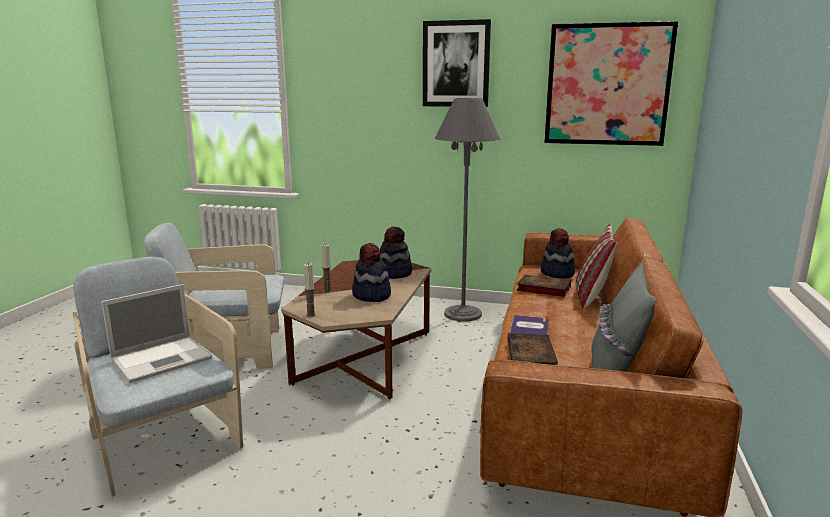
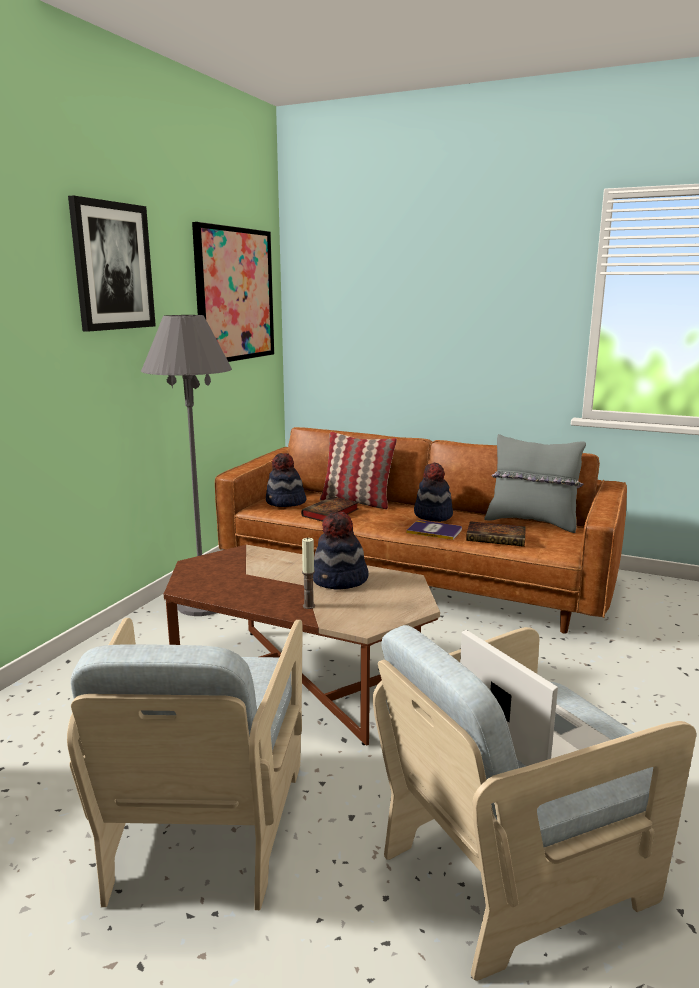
camera: 80 degrees left, 0 degrees up
(311, 315) = (401, 617): candle -> none
(393, 273) = (256, 564): hat -> hat (432, 515)

